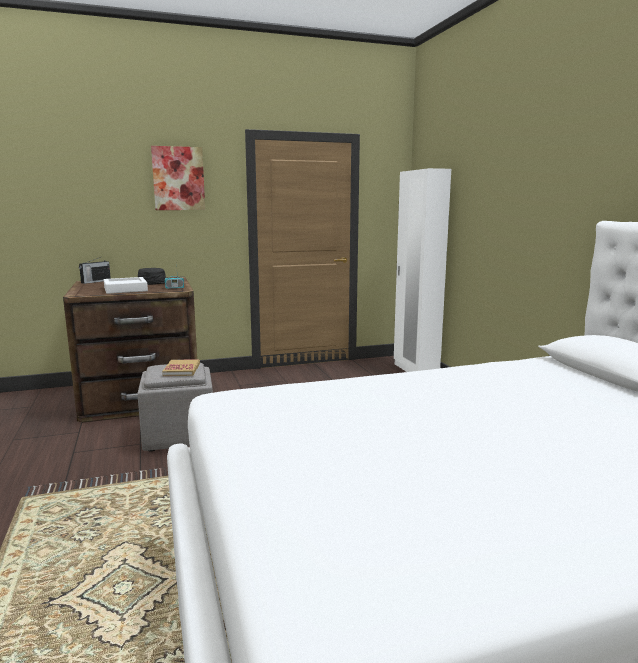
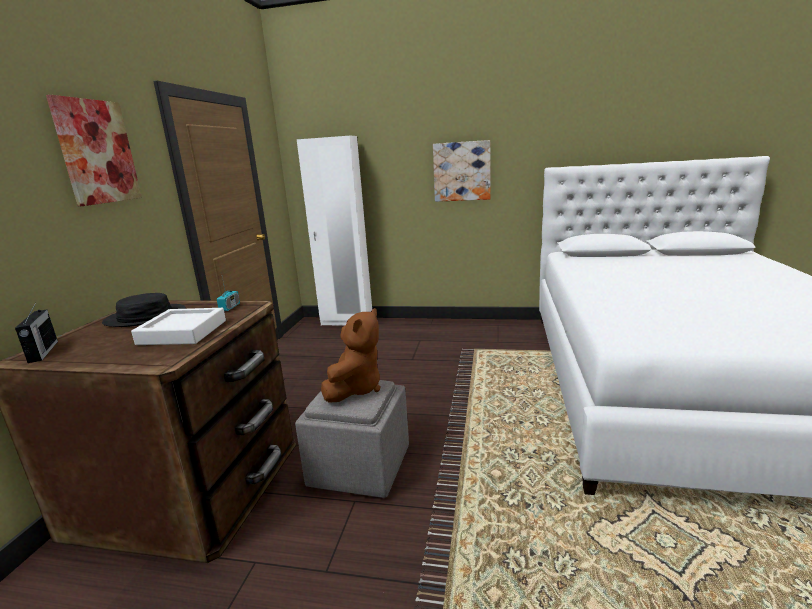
camera: 60 degrees left, 5 degrees up
(182, 369) = (355, 388): book -> brown plush toy
(529, 217) = (462, 171): none -> picture

